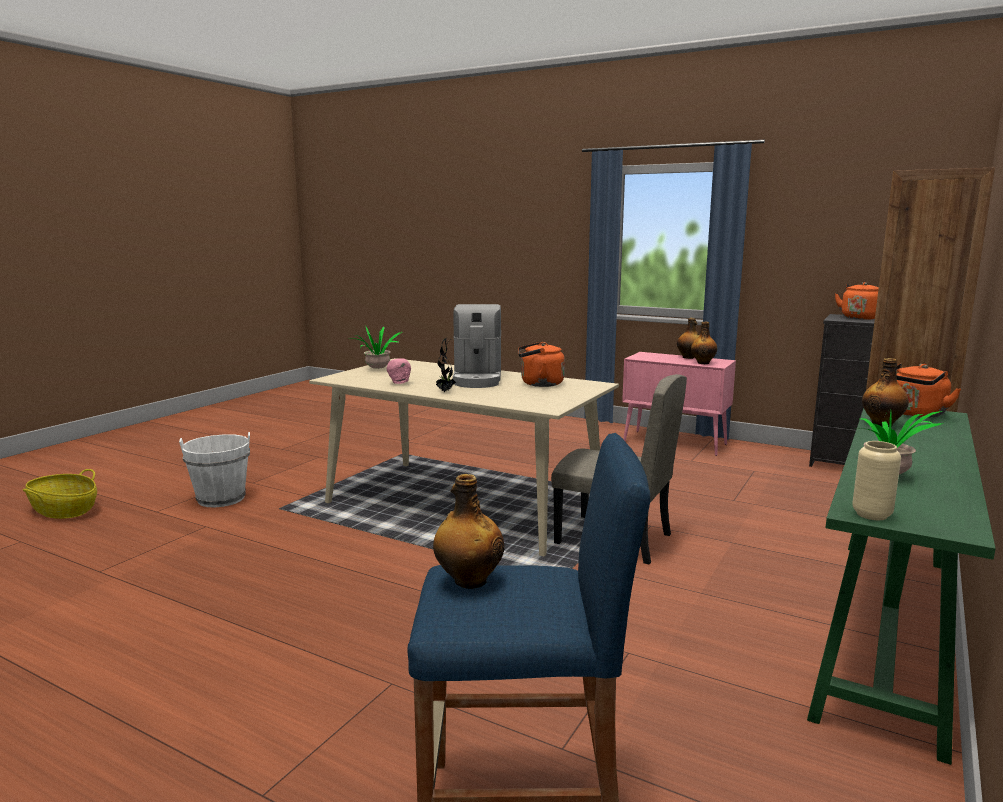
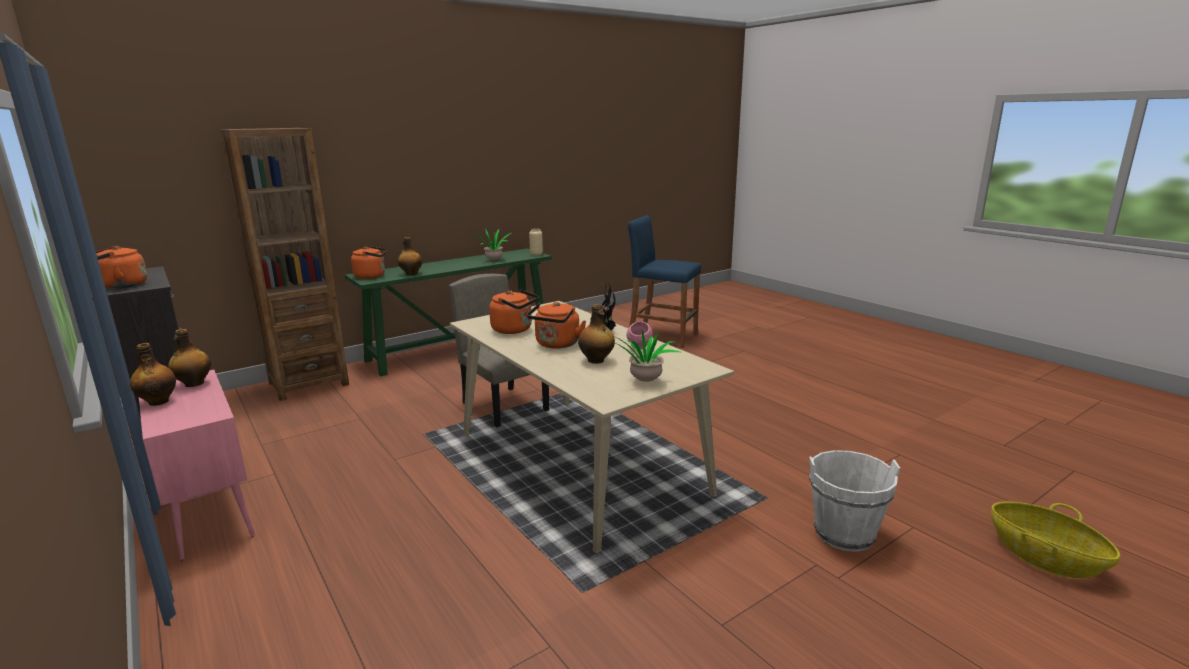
camera: 155 degrees left, 5 degrees up
(469, 581) = (678, 264): bottle -> bottle (596, 360)
(478, 379) = (556, 345): coffee machine -> orange kettle

